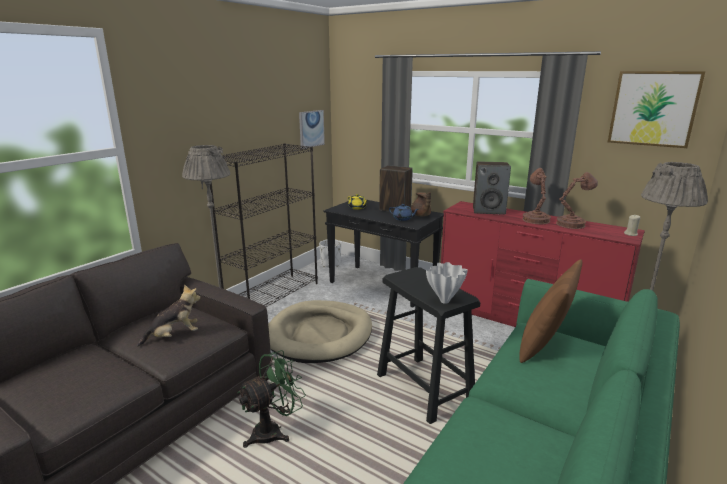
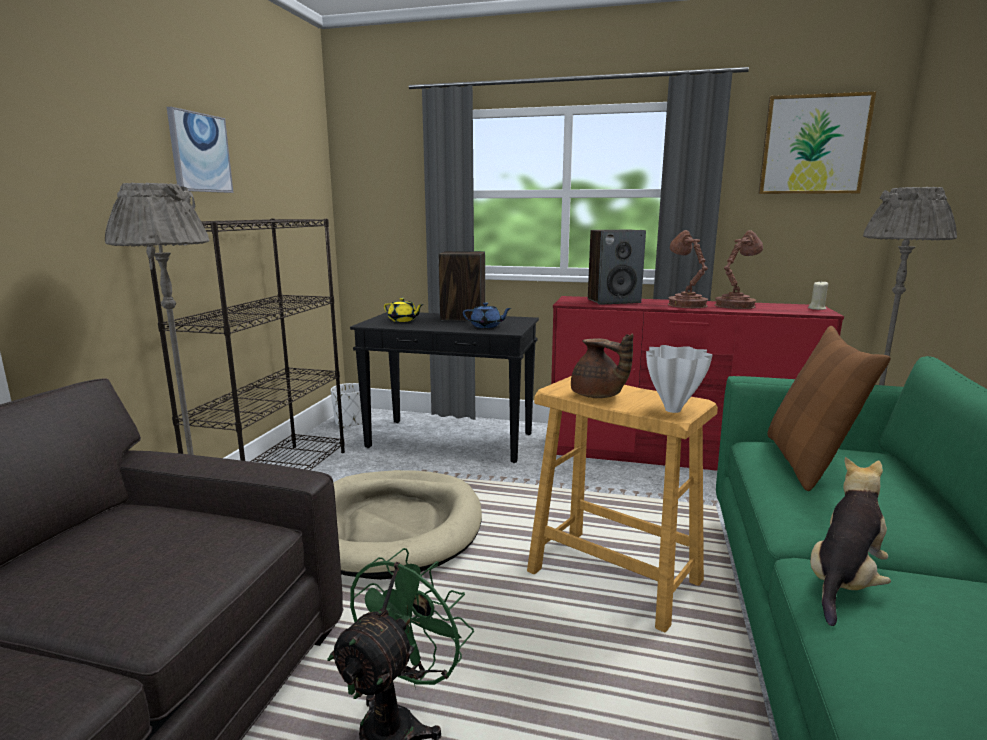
camera: 20 degrees left, 5 degrees down
(174, 336) = (142, 566): plush toy -> plush toy (843, 582)
(311, 129) = (307, 203): picture -> picture (200, 153)
(421, 215) = (508, 321): brown teapot -> brown teapot (597, 396)
(424, 388) = (614, 576): black stool -> beige stool

